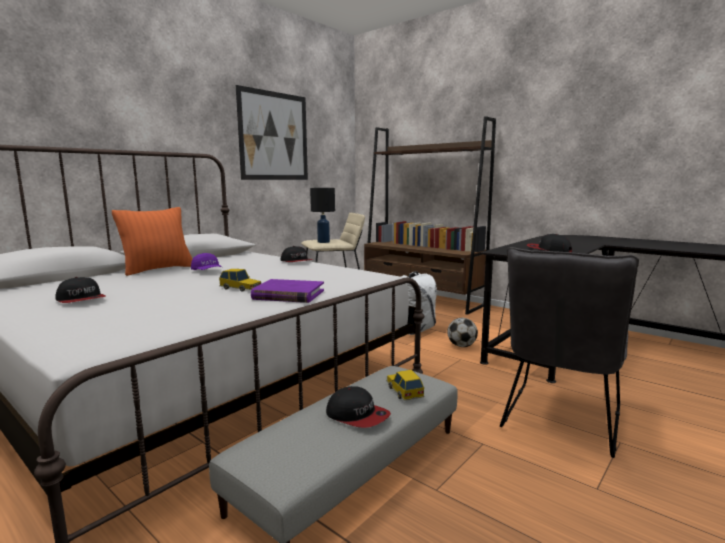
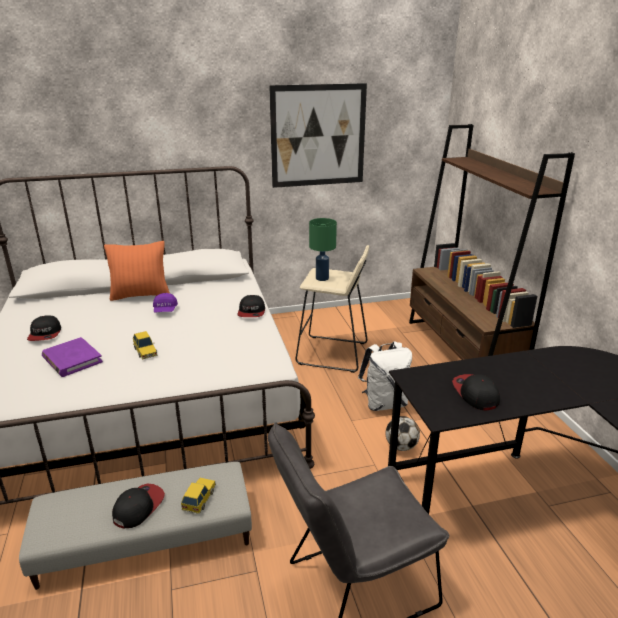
camera: 35 degrees right, 15 degrees up
(288, 295) = (158, 376): purple book -> purple book (72, 360)
(323, 242) = (321, 278): black table lamp -> green table lamp
(357, 416) = (138, 507): cap -> cap turned 135 degrees counterclockwise

